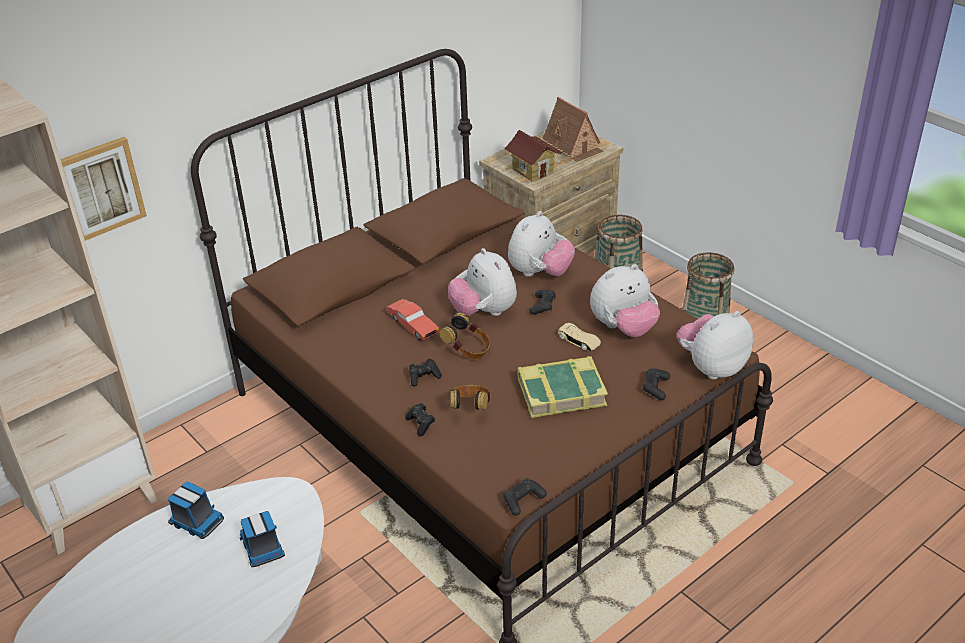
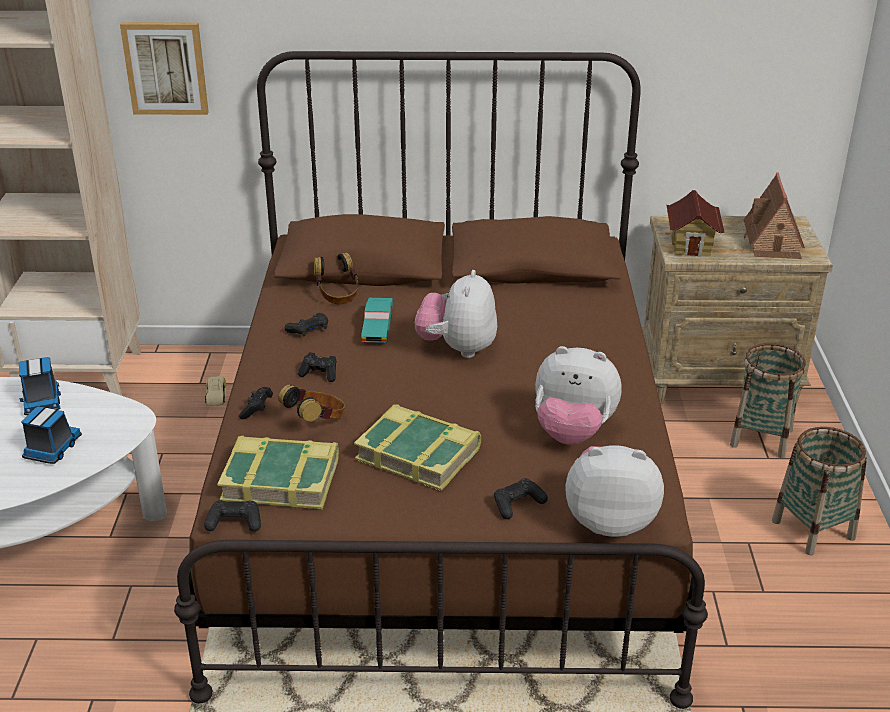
camera: 40 degrees right, 5 degrees down
(413, 326) = (377, 328): red toy car -> turquoise toy car
(468, 351) = (391, 373): headphones -> headphones (337, 295)
(506, 457) = (281, 479): none -> book
(539, 273) = (565, 341): plush toy -> none
(542, 306) = (522, 371): black game controller -> black game controller (308, 330)
(579, 340) = (509, 419): beige toy car -> beige toy car (216, 395)

